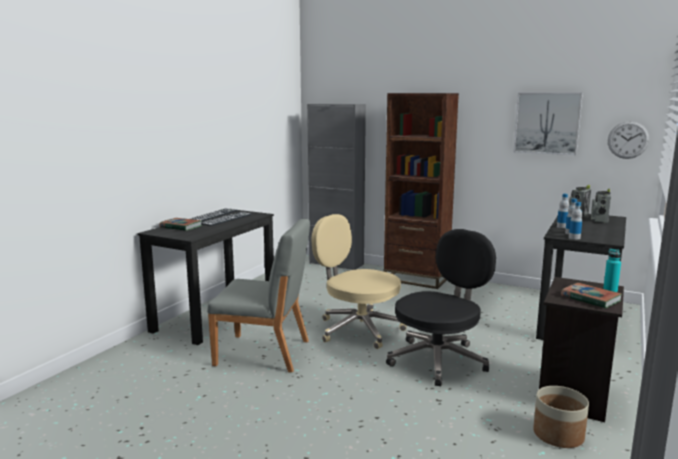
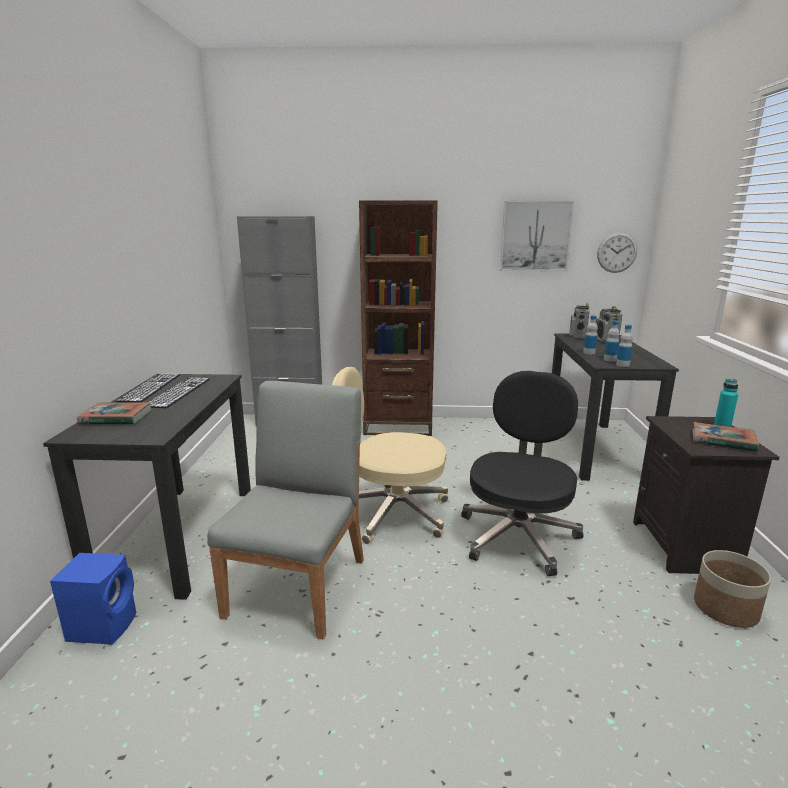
camera: 25 degrees left, 5 degrees up
(150, 346) = (104, 625): none -> blue speaker
(264, 353) = (299, 585): grey chair -> grey chair turned 60 degrees counterclockwise

